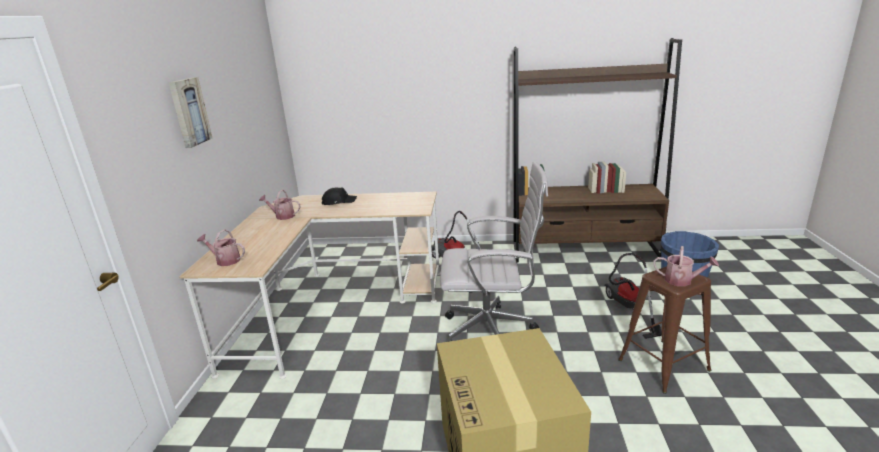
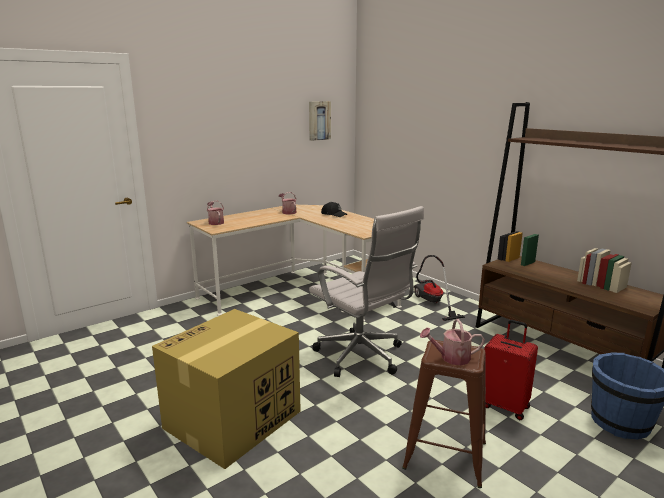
camera: 45 degrees right, 5 degrees down
(188, 112) = (232, 122): picture -> picture (319, 120)
(628, 309) = (505, 406): vacuum cleaner -> red suitcase
(682, 280) = (451, 358): watering can -> watering can turned 105 degrees clockwise

